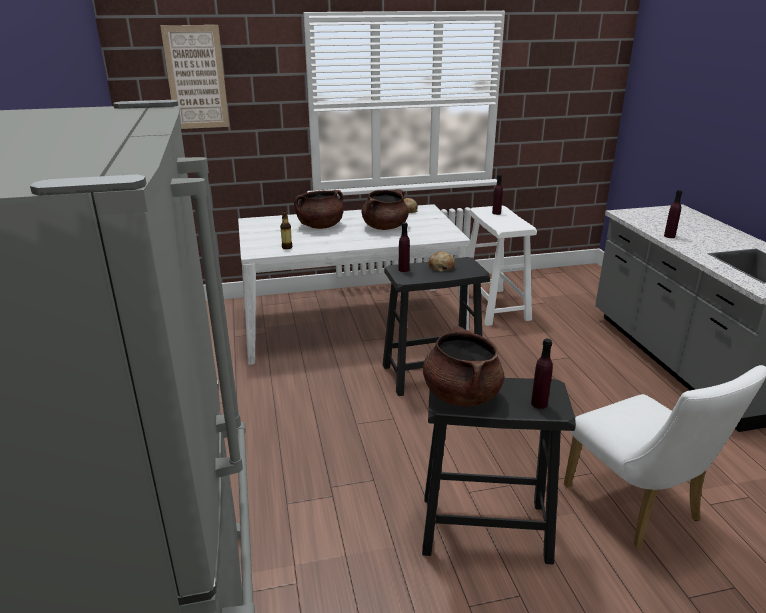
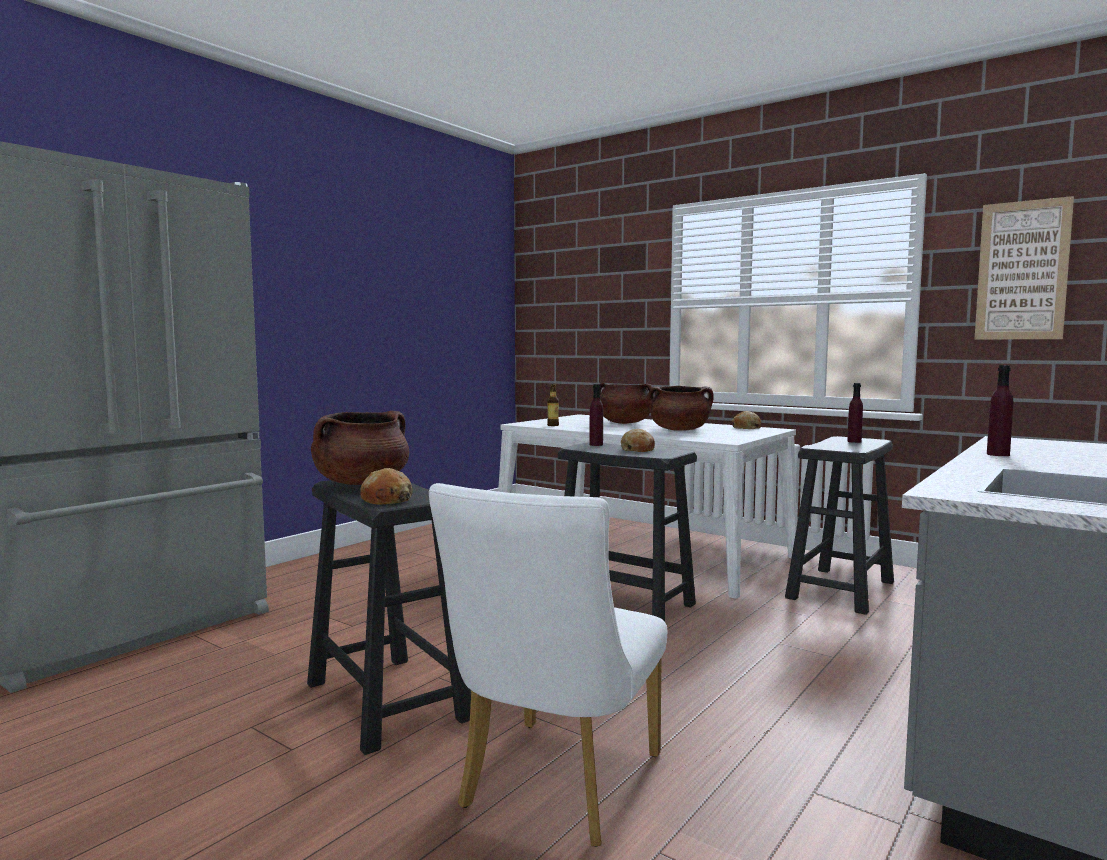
camera: 50 degrees right, 20 degrees down
(196, 78) = (575, 276): picture -> picture (1022, 270)
(494, 307) = (840, 590): white stool -> black stool
(539, 404) = (387, 499): purple bottle -> bread

